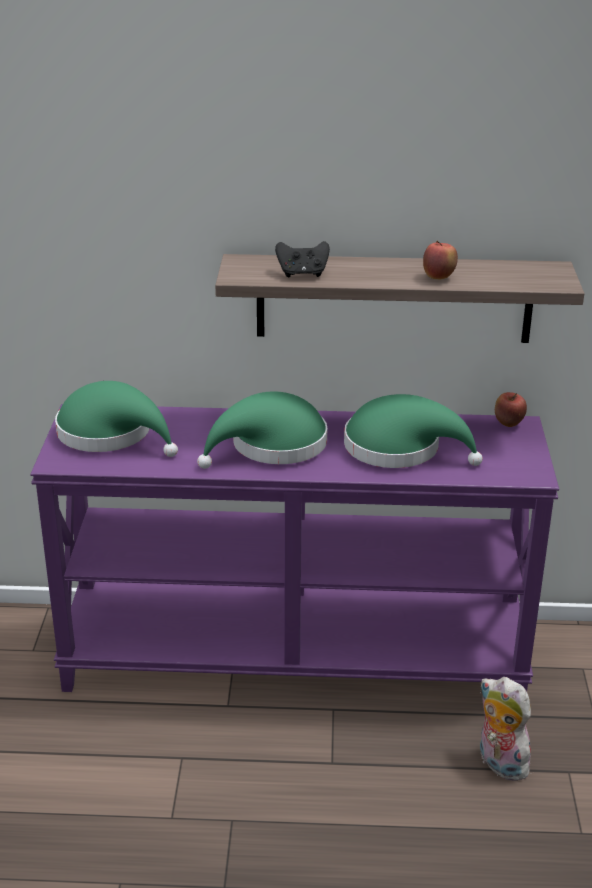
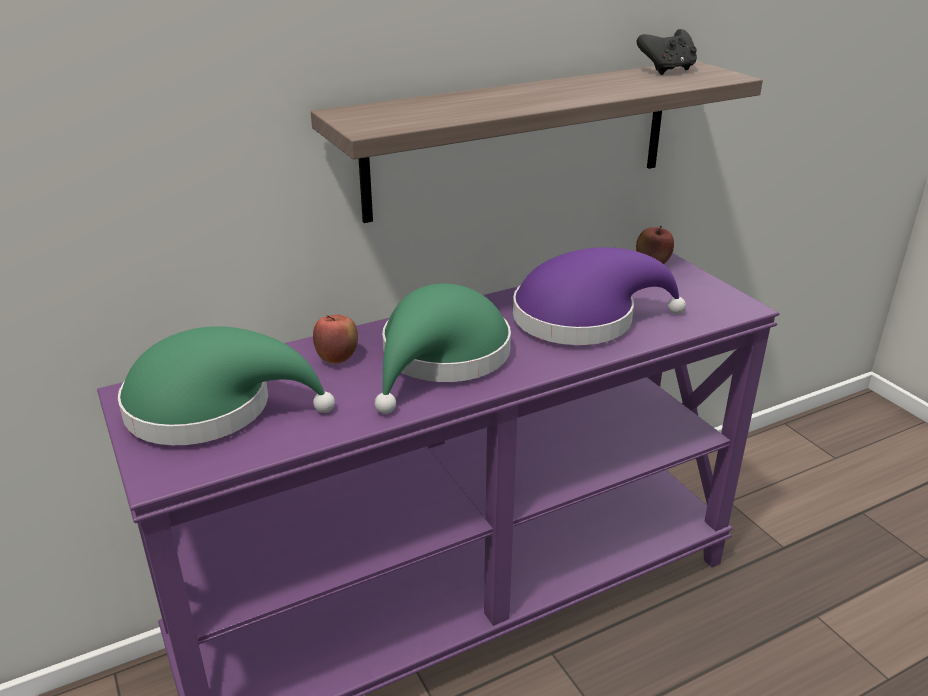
camera: 30 degrees left, 0 degrees up
(302, 274) = (447, 111): black game controller -> black game controller (667, 71)
(400, 448) = (583, 318): green hat -> purple hat
(438, 278) = (604, 90): apple -> apple (337, 359)
(499, 763) = (754, 638): plush toy -> none

